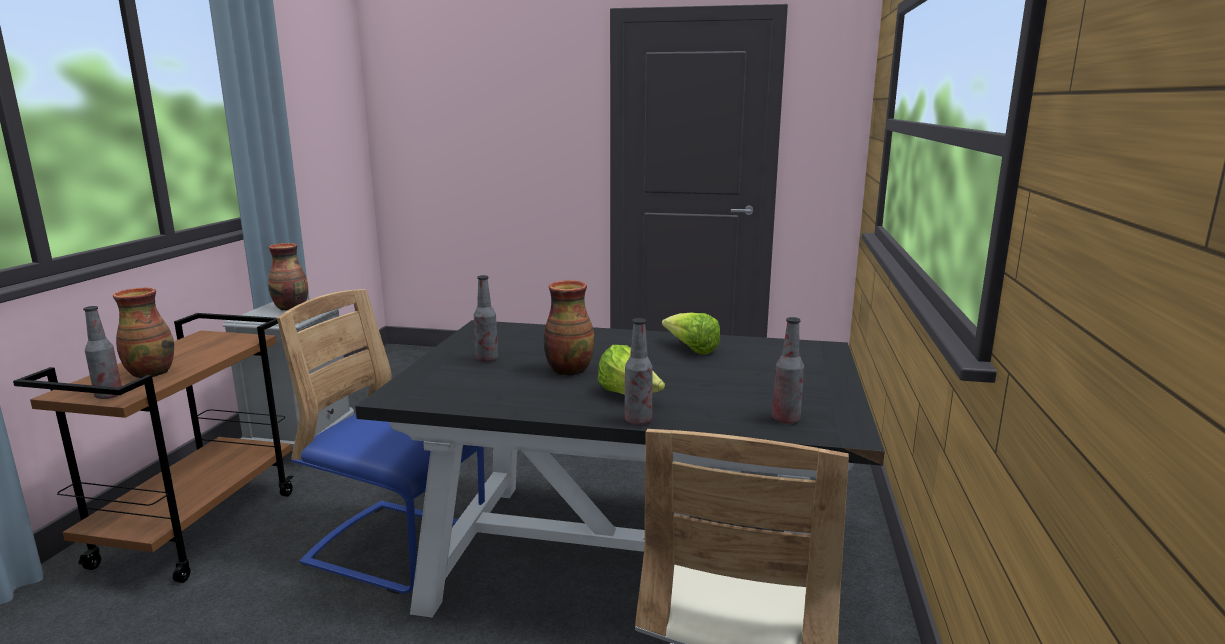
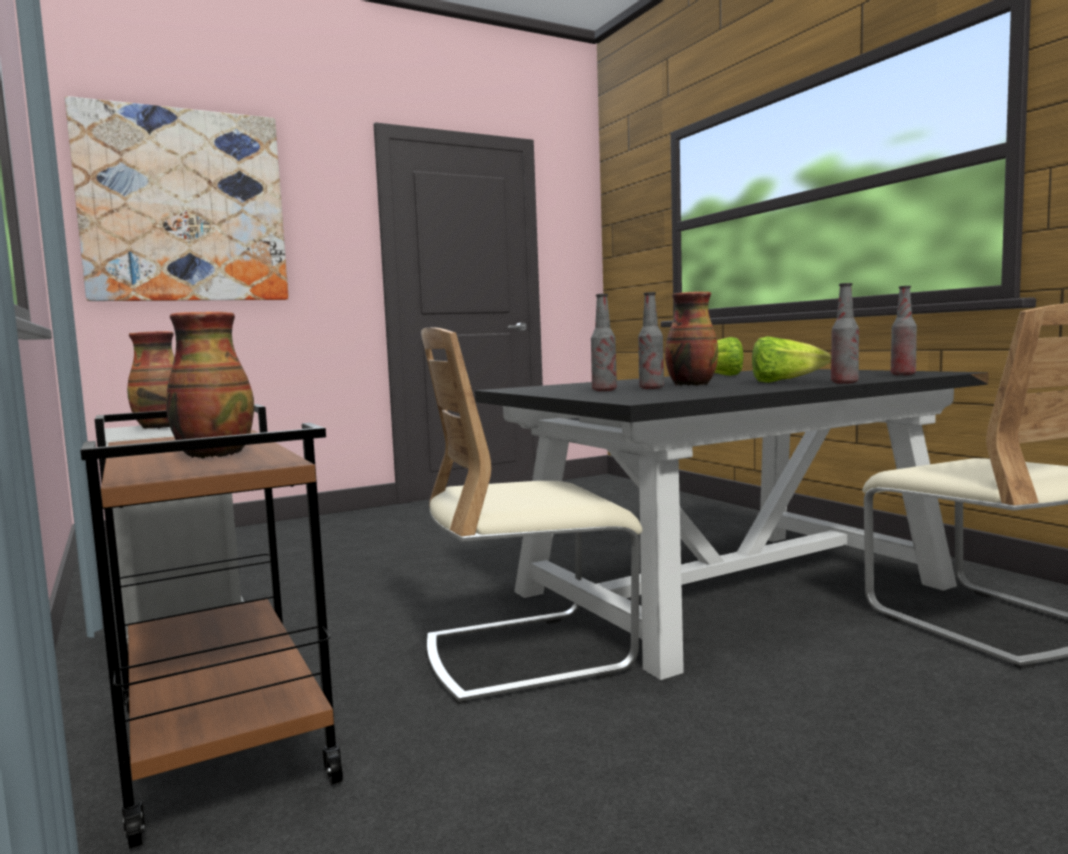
camera: 40 degrees left, 10 degrees down
(109, 395) = (242, 465): bottle -> bottle (651, 388)
(397, 547) = (526, 654): blue chair -> beige chair
(453, 99) = (184, 206): none -> picture

